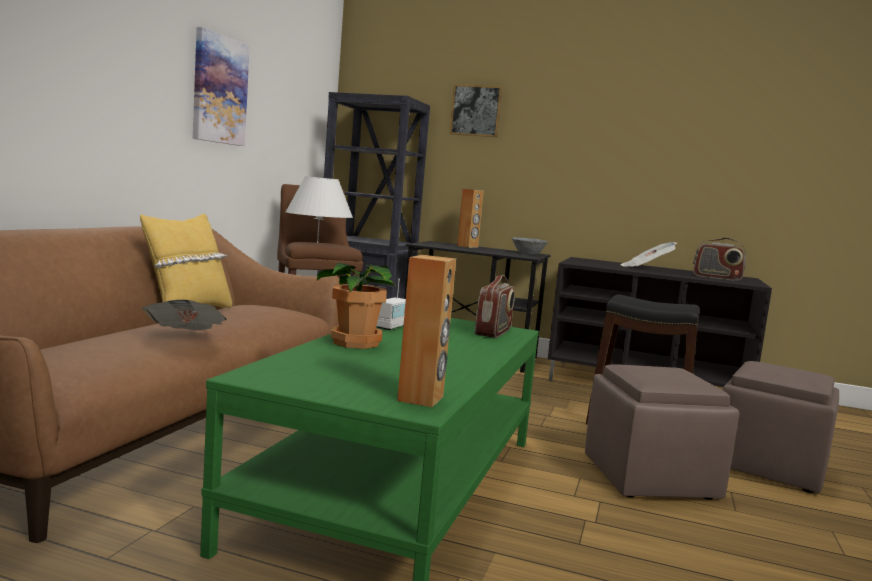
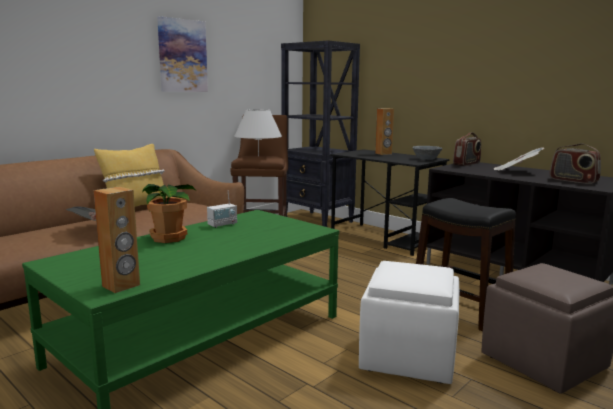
camera: 25 degrees right, 5 degrees up
(476, 111) = (392, 44): picture -> none
(493, 332) = (294, 231): radio -> radio (467, 164)
(651, 478) = (409, 357): brown ottoman -> white ottoman

